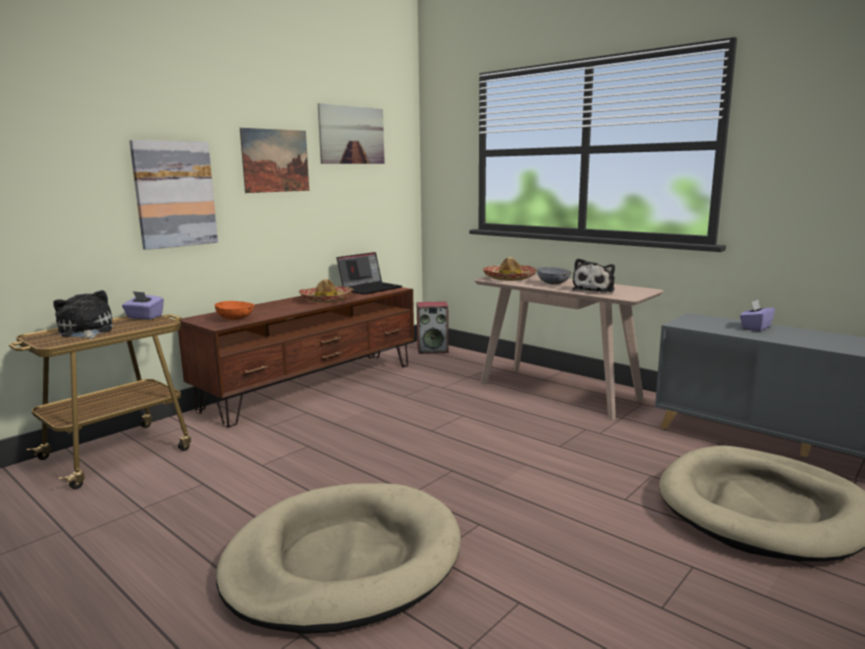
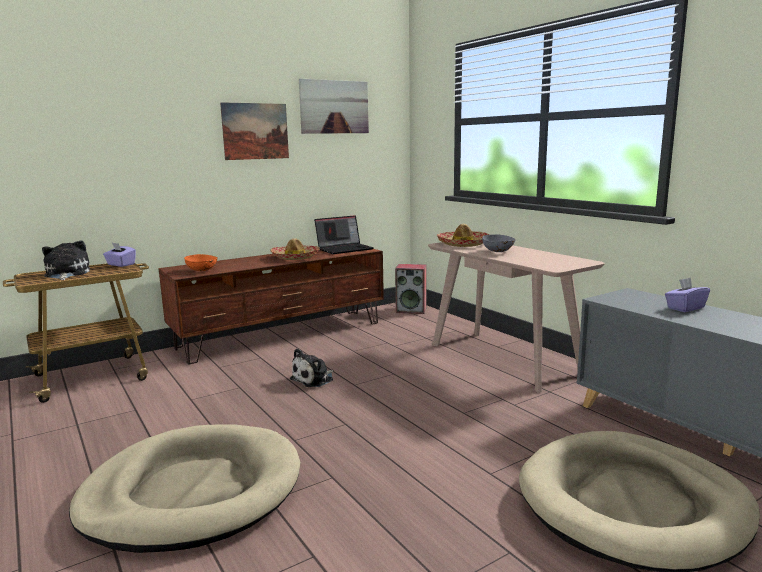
camera: 15 degrees right, 0 degrees up
(174, 194) = (158, 161): picture -> none
(594, 290) = (531, 259): plush toy -> plush toy (314, 379)

